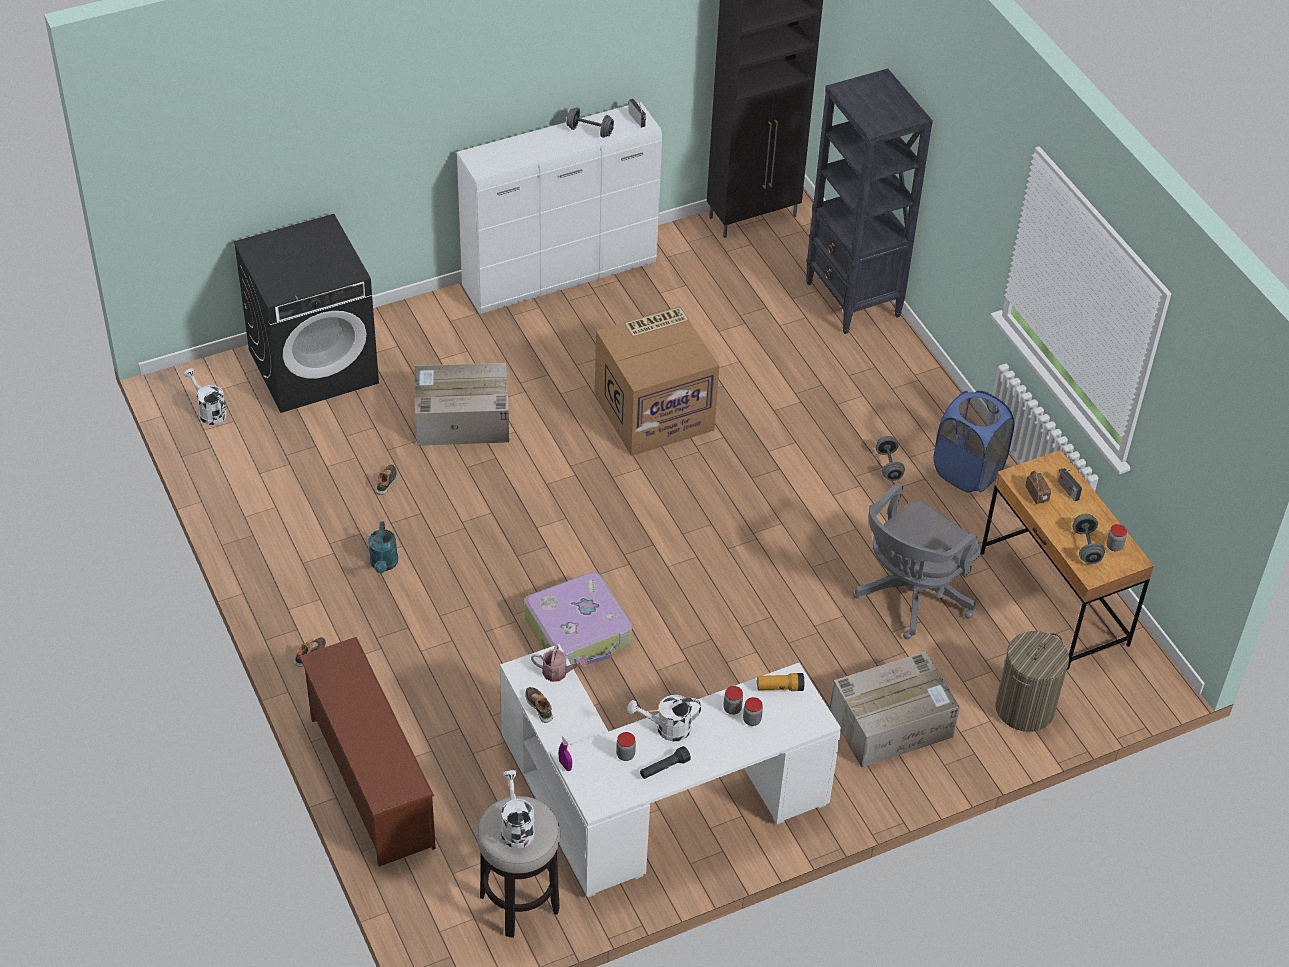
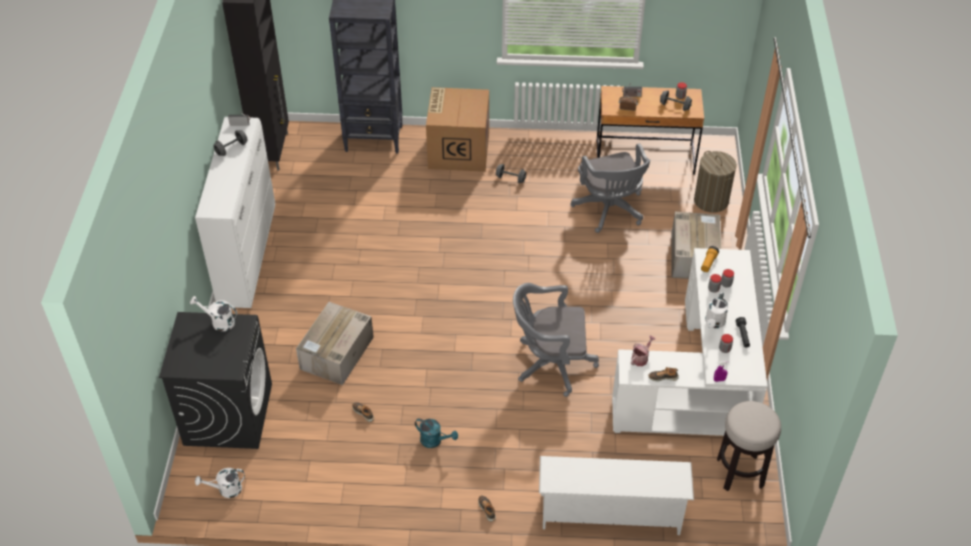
camera: 60 degrees left, 0 degrees up
(369, 781) = (610, 515): brown shoe rack -> white shoe rack
(516, 827) = (755, 421): white watering can -> white watering can (219, 322)
(579, 632) = (550, 364): suitcase -> grey office chair
(654, 411) = (397, 258): cardboard box -> cardboard box (458, 150)
(967, 471) = (536, 150): blue laundry basket -> none

